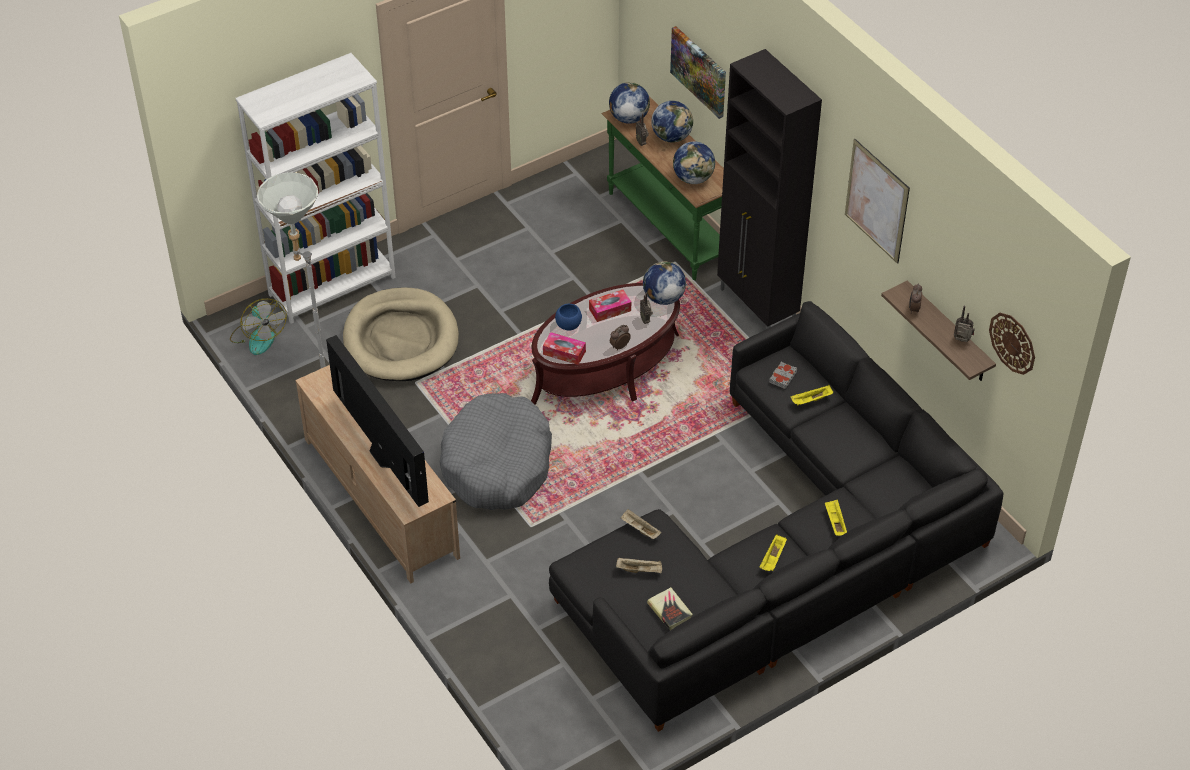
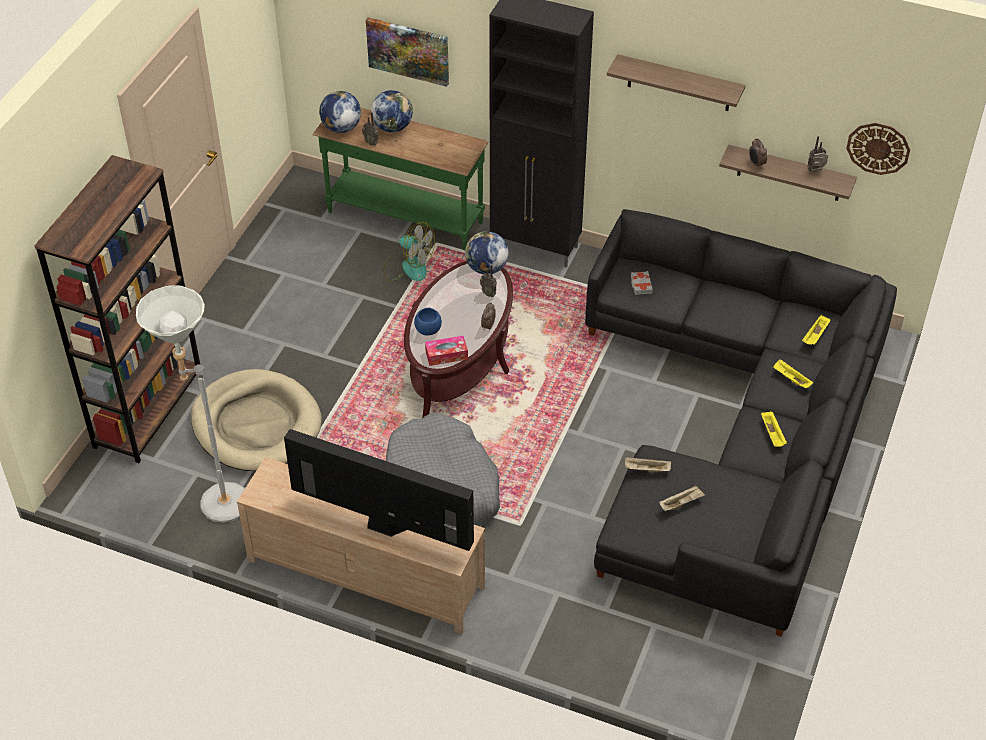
camera: 35 degrees left, 0 degrees up
(258, 336) = (117, 490): fan -> fan (408, 267)
(332, 286) = (148, 409): white bookcase -> brown bookcase
(610, 310) = (451, 300): tissue box -> none
(670, 611) = (737, 523): book -> none
(693, 178) = (443, 152): globe -> none
(811, 400) = (680, 292): yellow tray -> yellow tray (815, 336)
(876, 201) = (679, 83): picture -> shelf

